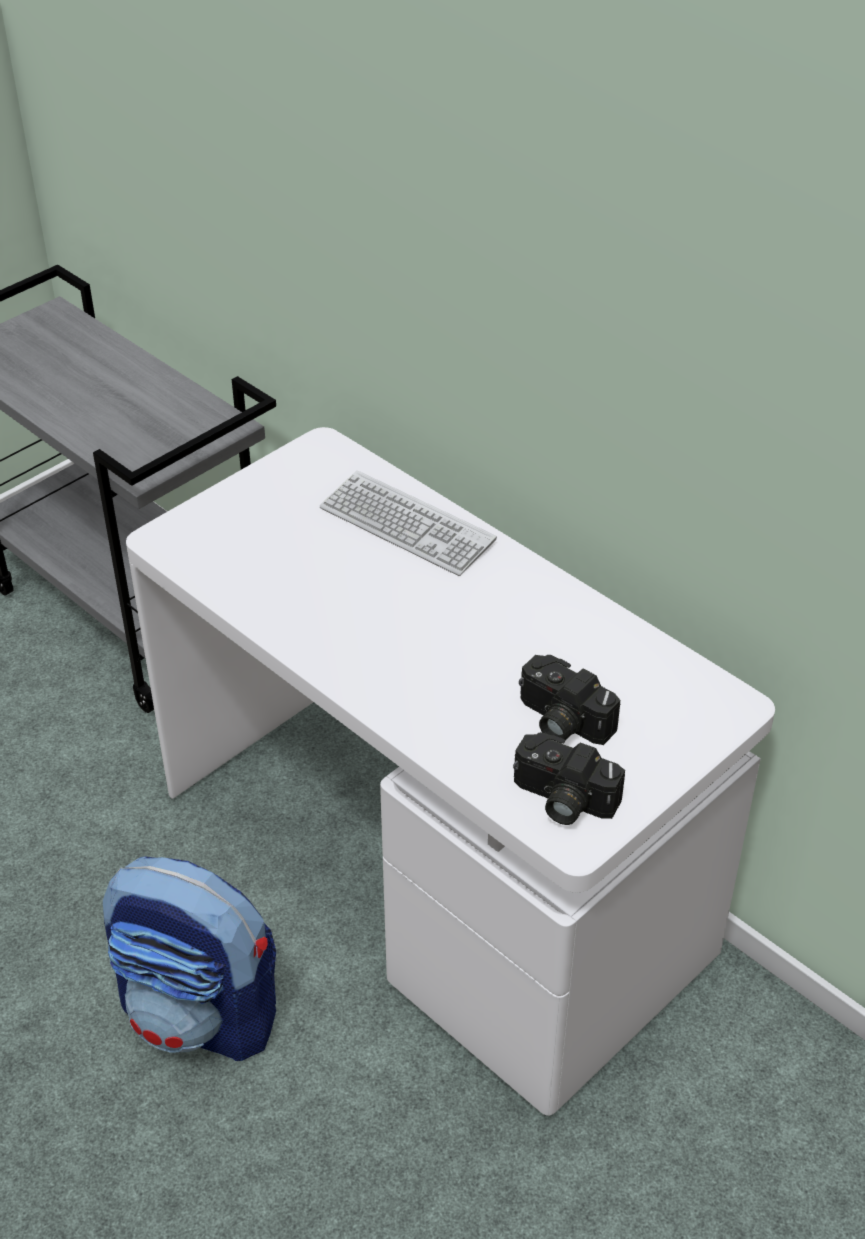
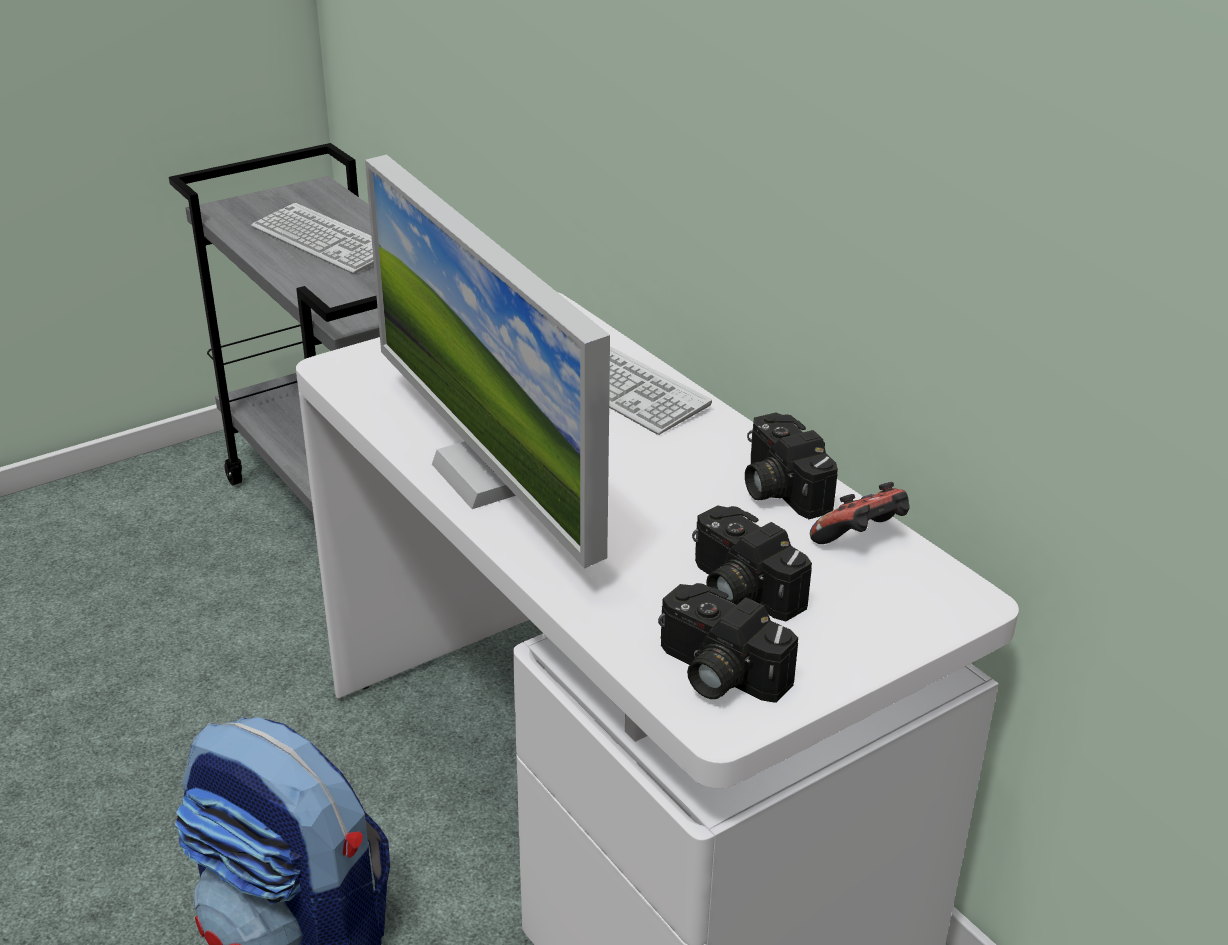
camera: 10 degrees right, 10 degrees down
(85, 381) = (323, 241): none -> keyboard
(330, 637) = (488, 475): none -> monitor
(568, 618) = (777, 488): none -> camera
(645, 660) = (861, 540): none -> game controller

